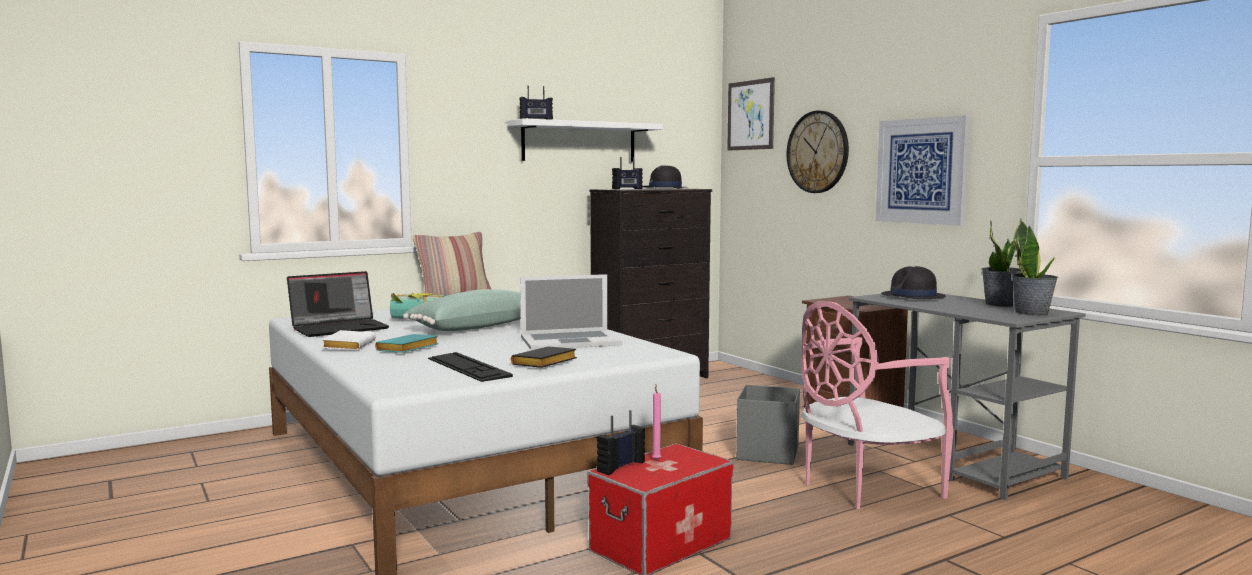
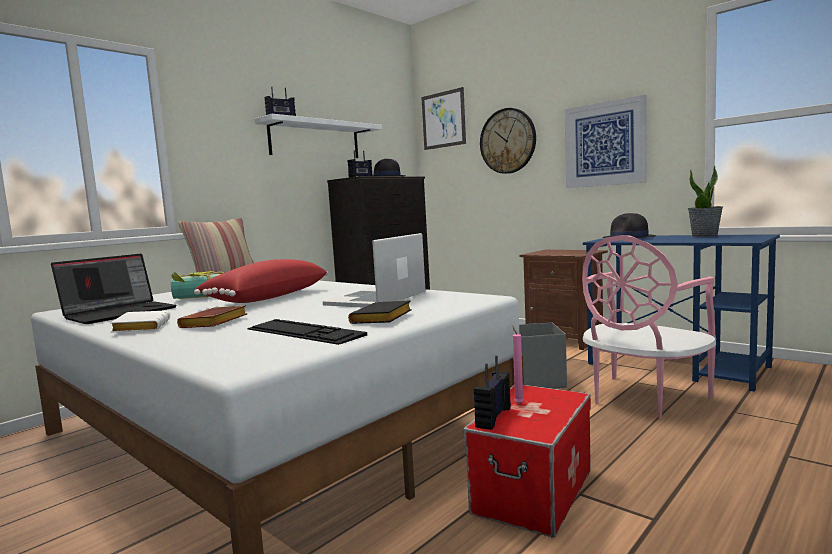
camera: 15 degrees left, 0 degrees up
(407, 349) = (214, 323): turquoise book -> brown book
(474, 327) = (266, 298): green pillow -> red pillow
(570, 341) = (377, 298): laptop -> laptop turned 150 degrees clockwise
(953, 461) = (677, 366): grey desk -> blue desk
(1032, 313) = (746, 237): potted plant -> none

